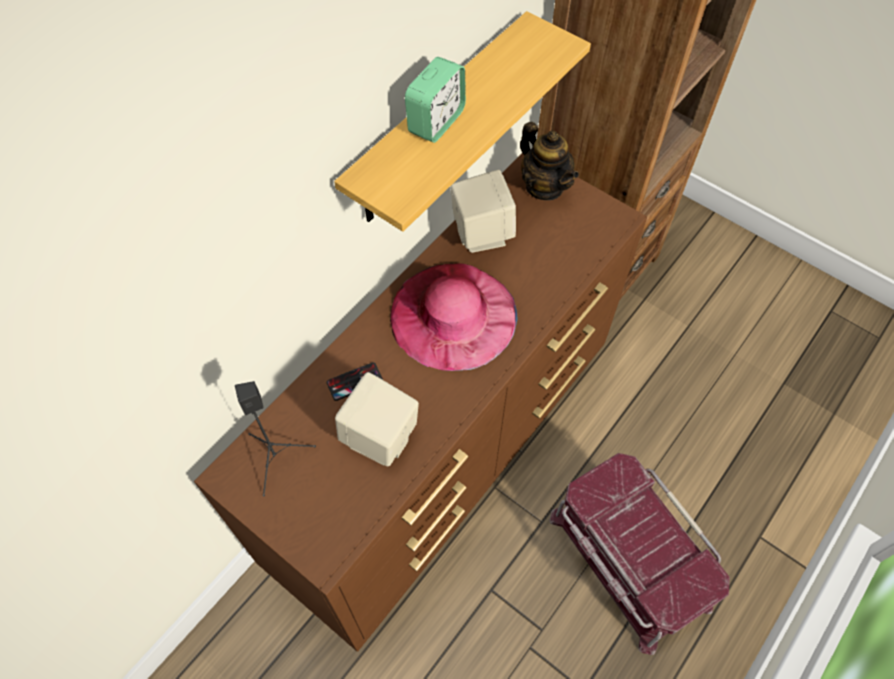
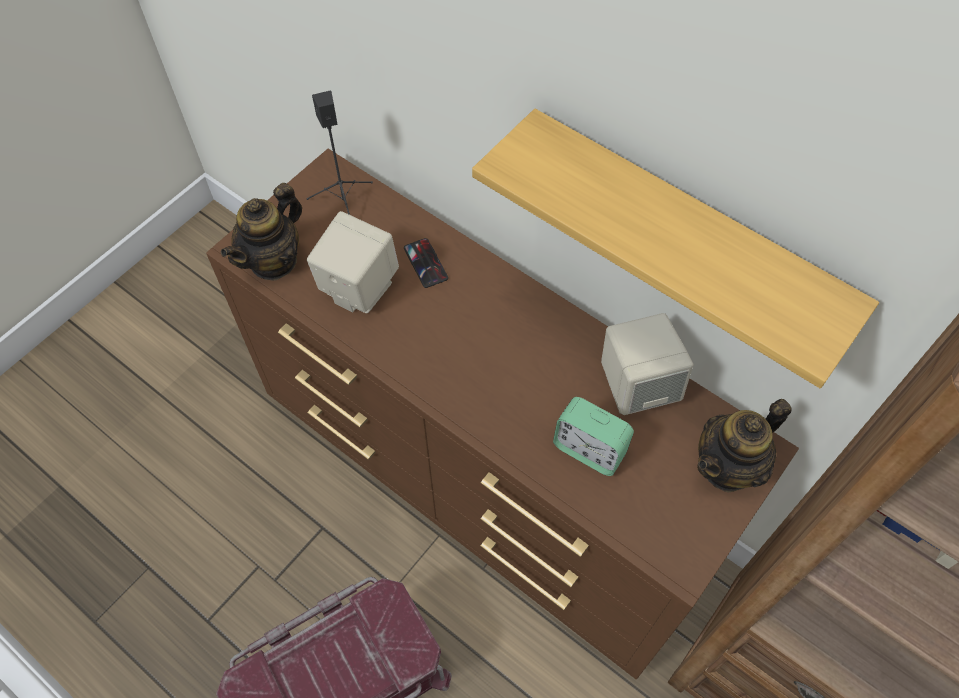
camera: 90 degrees right, 0 degrees up
(343, 521) = (274, 261): none -> teapot
(436, 122) = (635, 196): alarm clock -> alarm clock (589, 449)
(453, 315) = (511, 354): pink hat -> none

